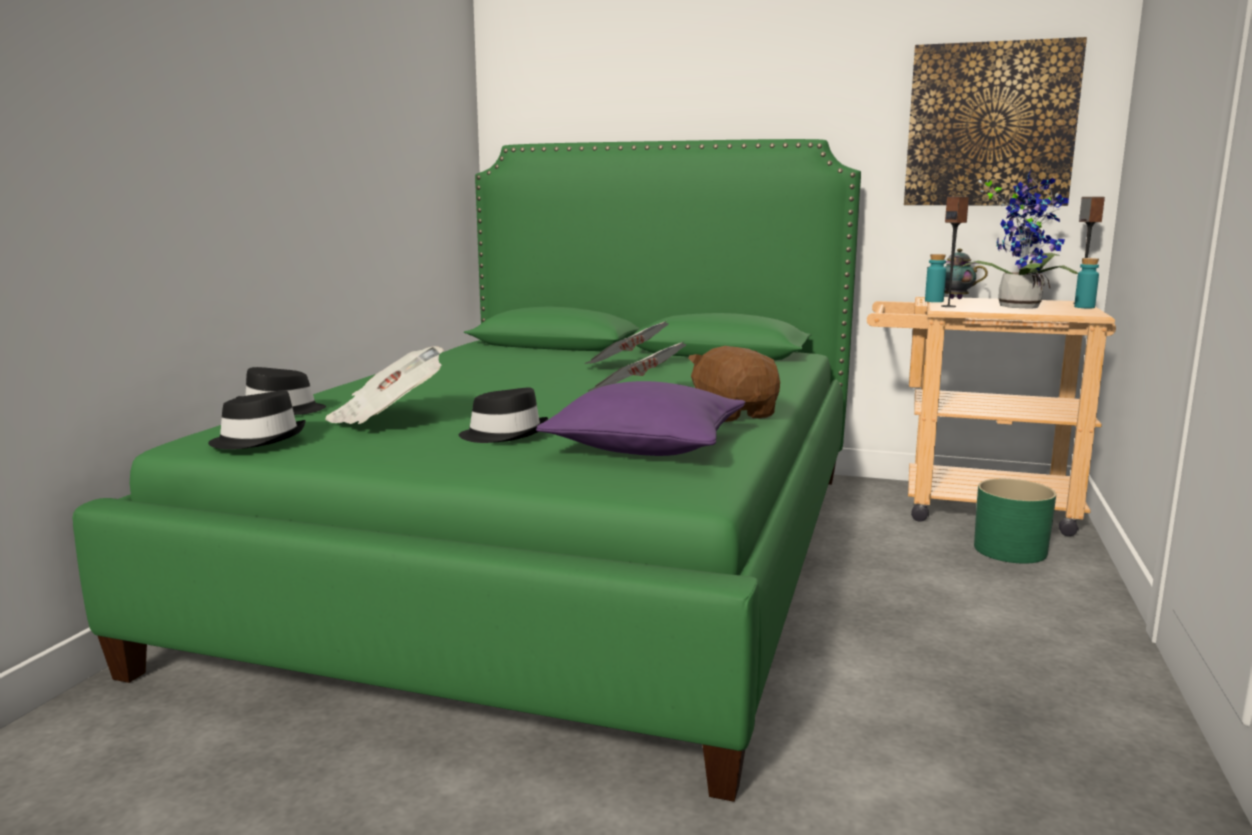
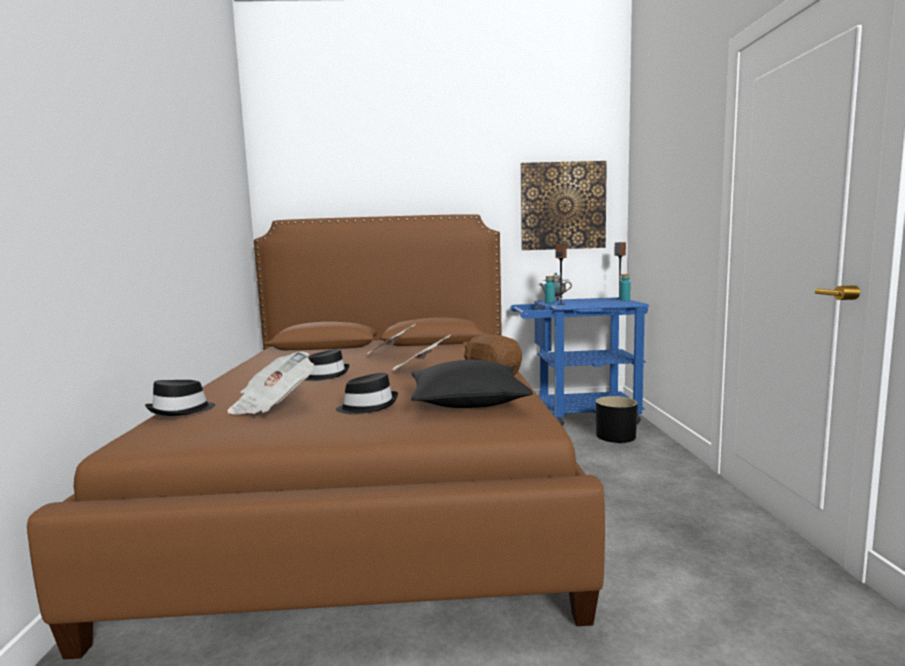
camera: 20 degrees left, 5 degrees down
(259, 439) = (189, 434): black hat -> black hat (325, 375)
(565, 553) = (371, 482): green bed -> brown bed
(646, 446) = (467, 401): purple pillow -> black pillow
(969, 506) = (577, 415): beige cart -> blue cart
(1010, 550) = (616, 436): green planter -> black planter
(1019, 306) = (594, 302): potted plant -> none

